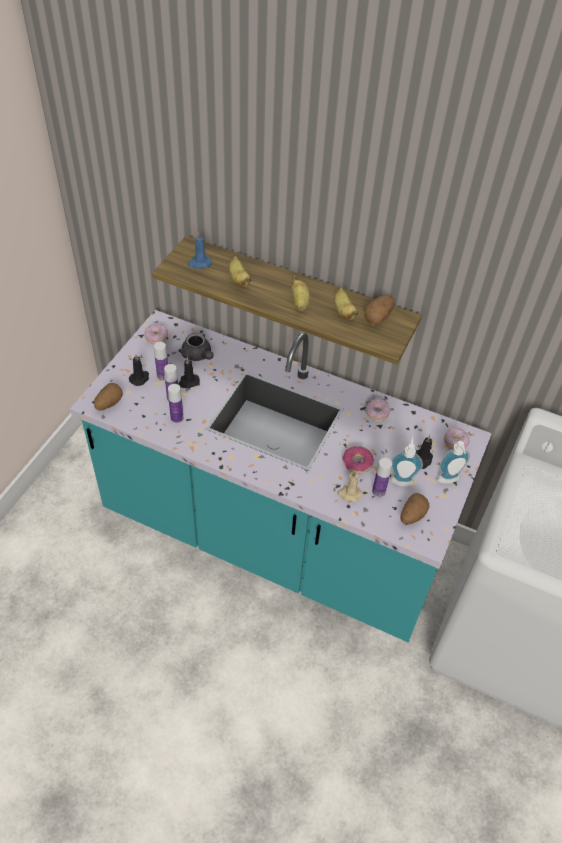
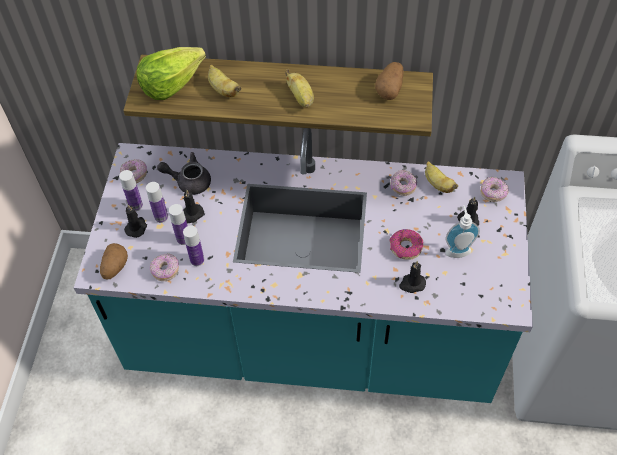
camera: 15 degrees left, 5 degrees up
(148, 418) = (165, 270): none -> donut
(198, 356) = (189, 181): grey teapot -> grey teapot turned 150 degrees clockwise
(199, 263) = (171, 84): blue candle -> lettuce
(343, 312) = (351, 94): banana -> banana (437, 184)
(349, 494) = (412, 284): beige candle -> black candle
(378, 491) = (440, 271): bottle -> bottle (136, 205)
(412, 515) = (483, 285): potato -> none
(449, 481) = (504, 236): soap dispenser -> none

